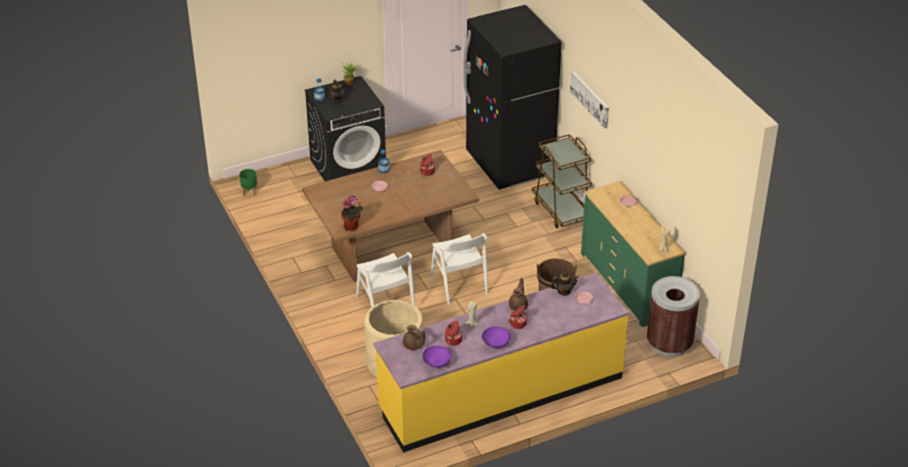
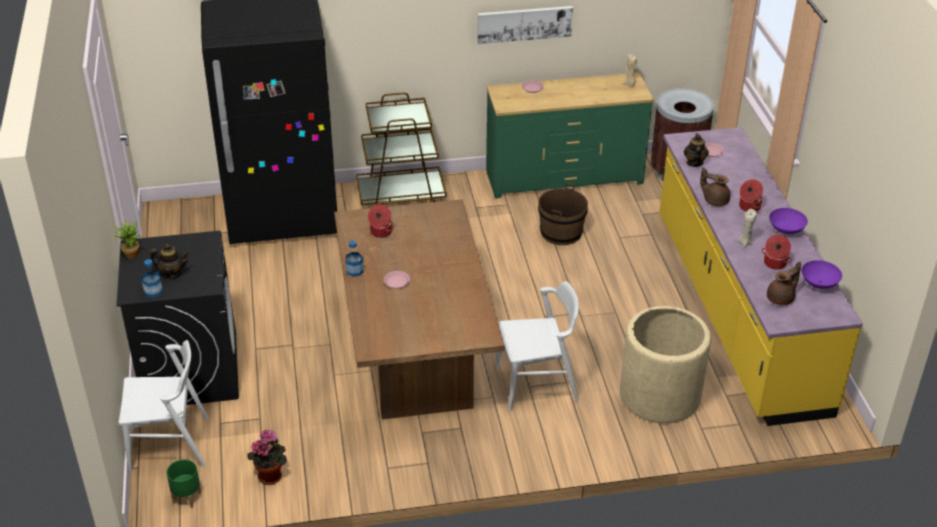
camera: 75 degrees left, 0 degrees up
(352, 227) = (482, 322): potted plant -> potted plant (271, 475)
(459, 285) = (518, 308): white chair -> white chair (169, 445)
(590, 98) = (395, 28): picture -> picture (524, 24)

